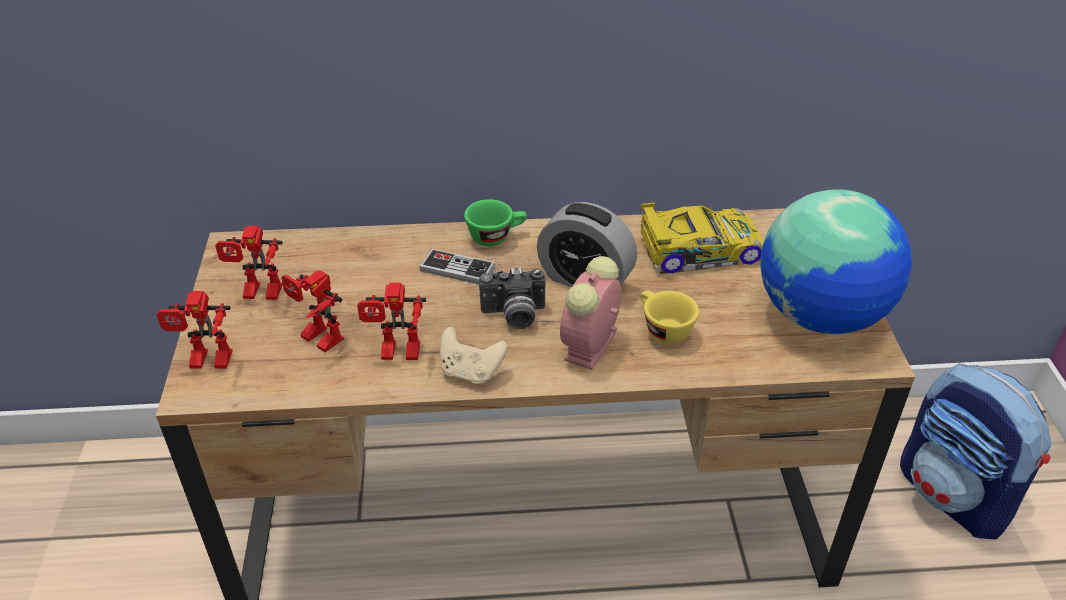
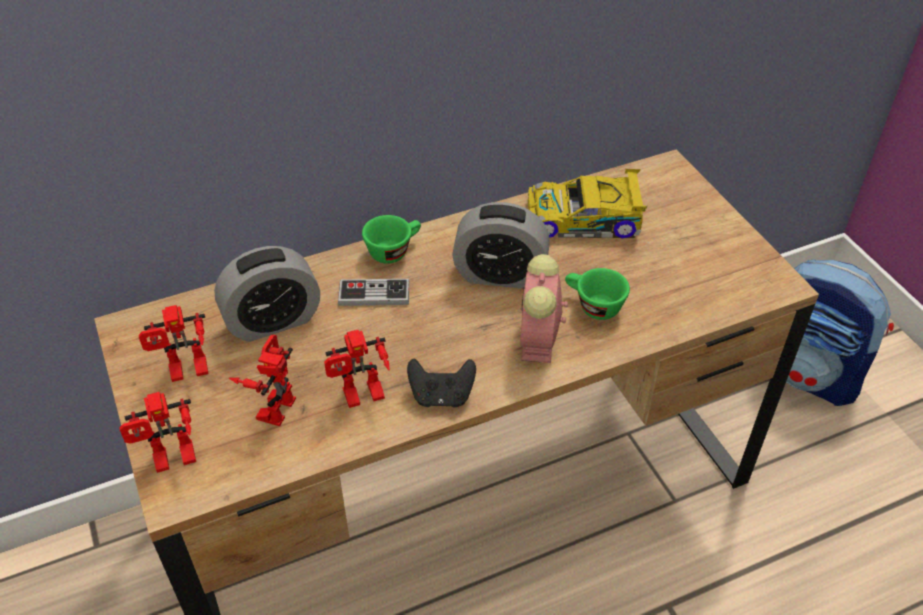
camera: 20 degrees left, 5 degrees up
(316, 339) = (272, 405): toy robot -> toy robot turned 90 degrees clockwise
(355, 270) = (273, 321): none -> alarm clock
(471, 372) = (441, 396): beige game controller -> black game controller
(514, 316) = (453, 328): camera -> none
(662, 329) = (592, 306): yellow cup -> green cup
(697, 250) = (585, 219): toy car -> toy car turned 150 degrees counterclockwise
(821, 316) = (720, 257): globe -> none

